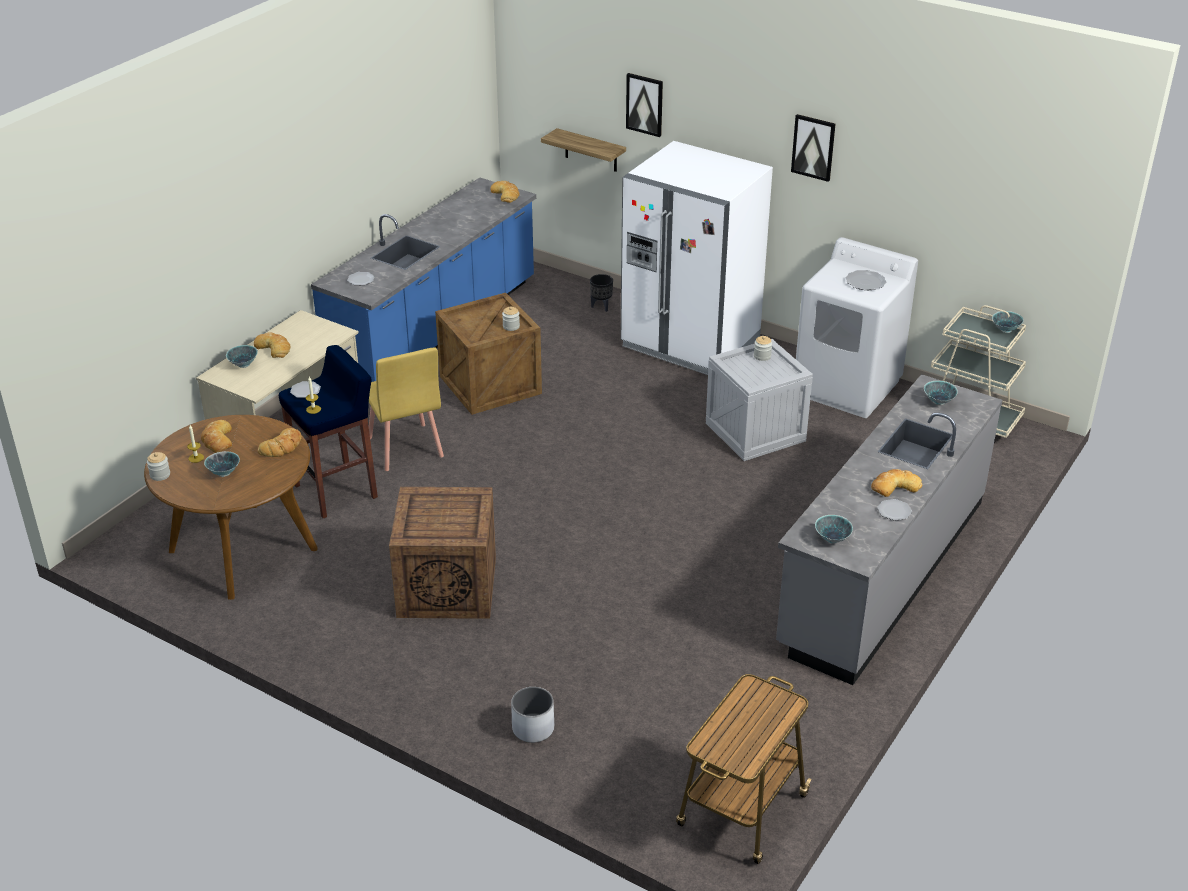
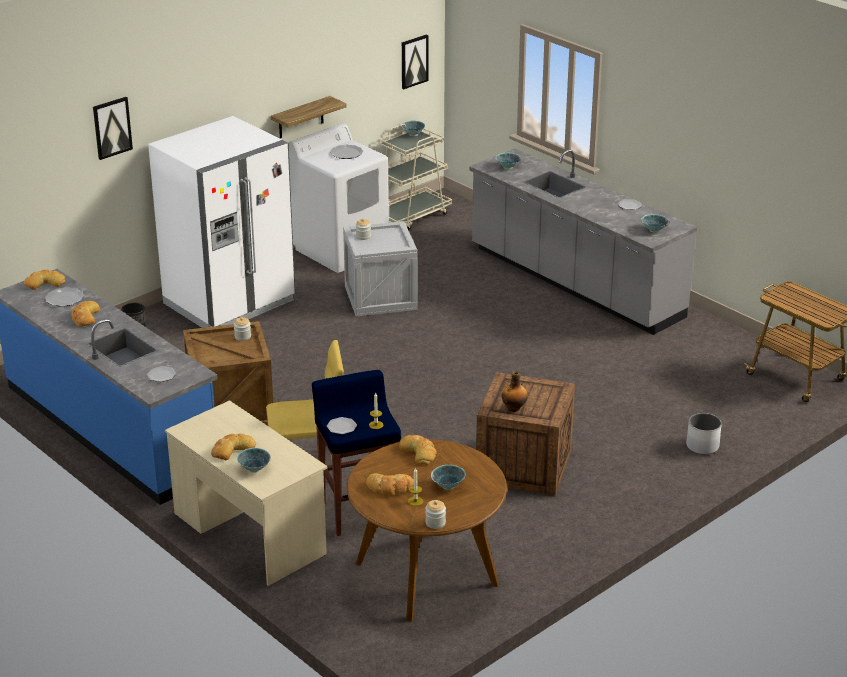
camera: 75 degrees left, 5 degrees down
(419, 509) = (514, 408): none -> bottle
(480, 209) = (64, 299): none -> plate
(591, 150) = (65, 204): shelf -> shelf (301, 117)
(813, 147) = (256, 81): picture -> picture (414, 61)
(894, 486) = (602, 200): bread -> bread (85, 317)

